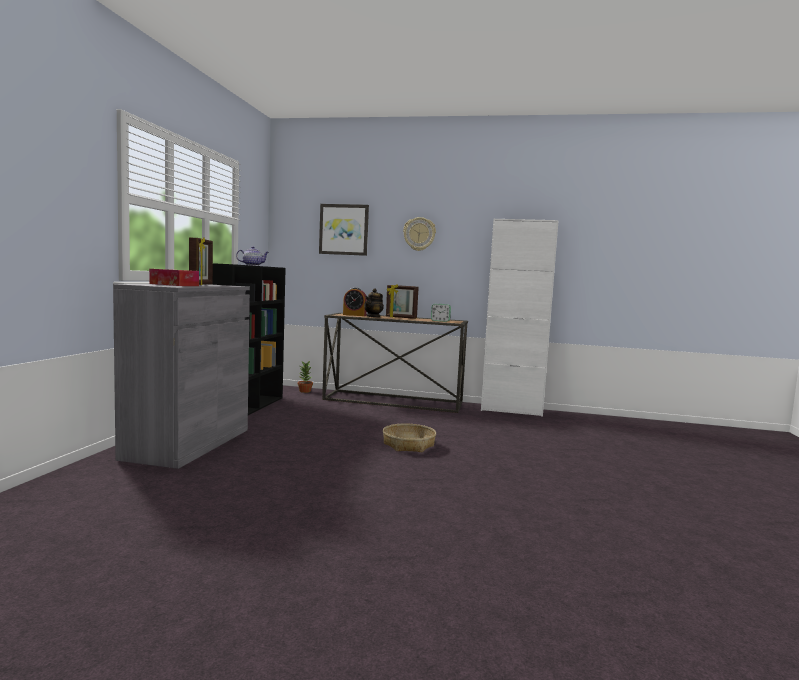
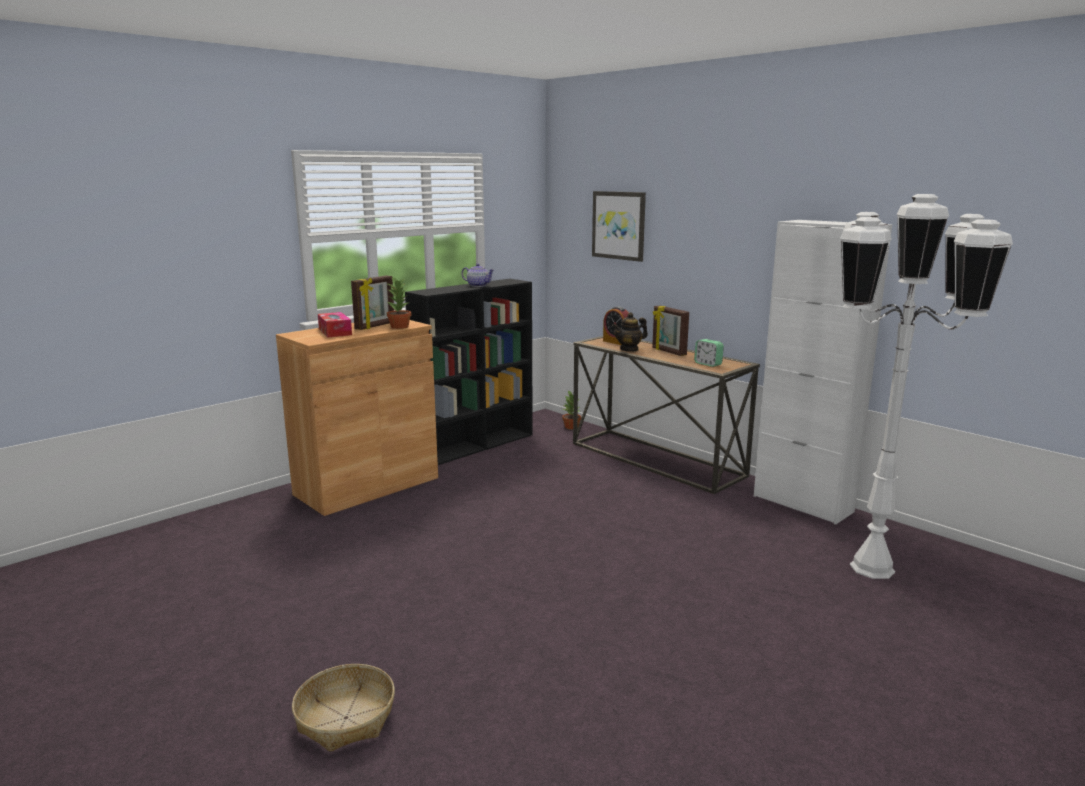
camera: 35 degrees right, 10 degrees up
(188, 444) = (367, 486): grey cabinet -> brown cabinet
(226, 285) = (400, 327): none -> potted plant
(408, 445) = (571, 534): basket -> basket (345, 718)
(419, 234) = (704, 234): wall clock -> none
(592, 431) = (873, 568): none -> white floor lamp

